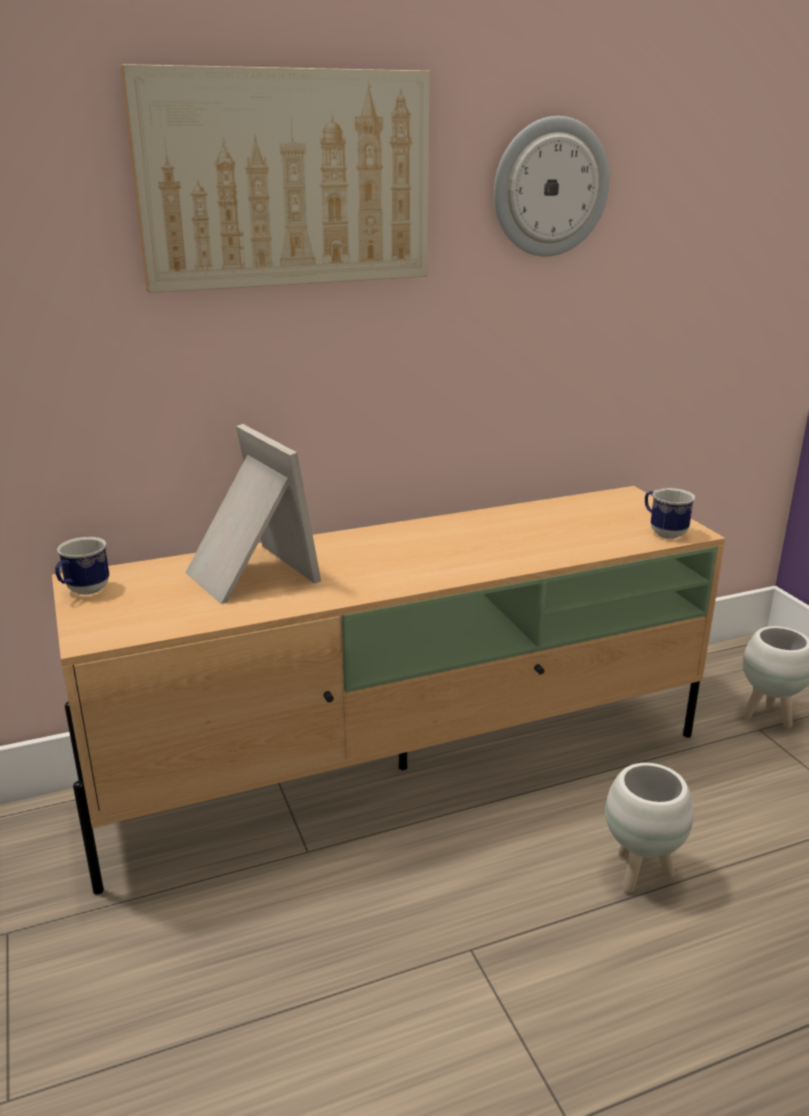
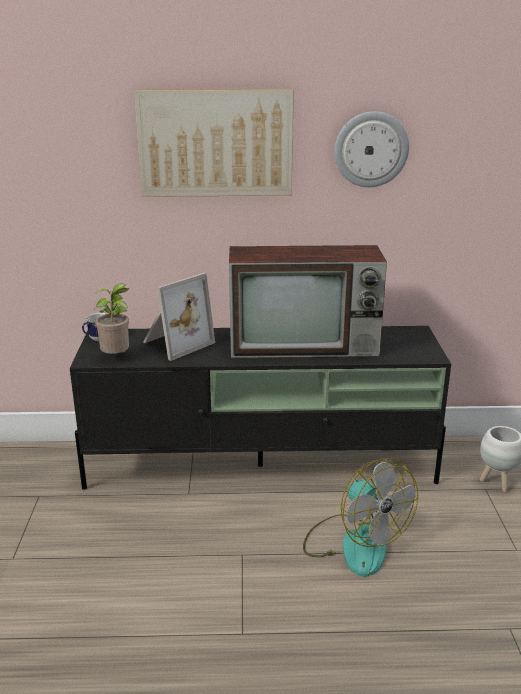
camera: 20 degrees right, 0 degrees up
(151, 621) = (117, 358): none -> potted plant
(247, 575) = (175, 343): picture frame -> picture frame turned 60 degrees clockwise
(407, 767) = (262, 465): beige tv stand -> black tv stand
(480, 543) = (306, 345): none -> television
(640, 873) = (354, 543): white planter -> fan
(663, 532) = (416, 354): mug -> none

